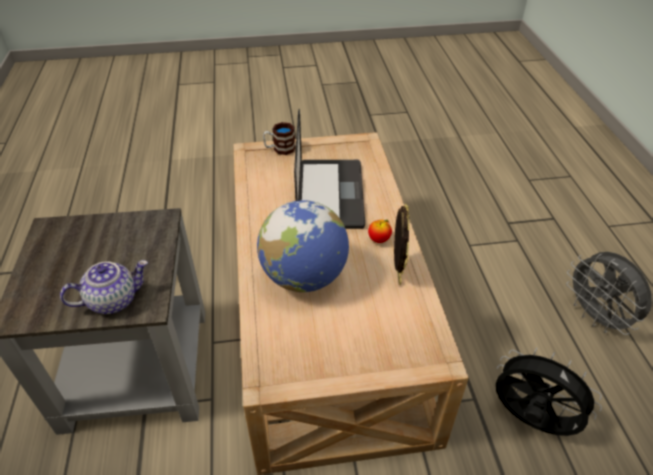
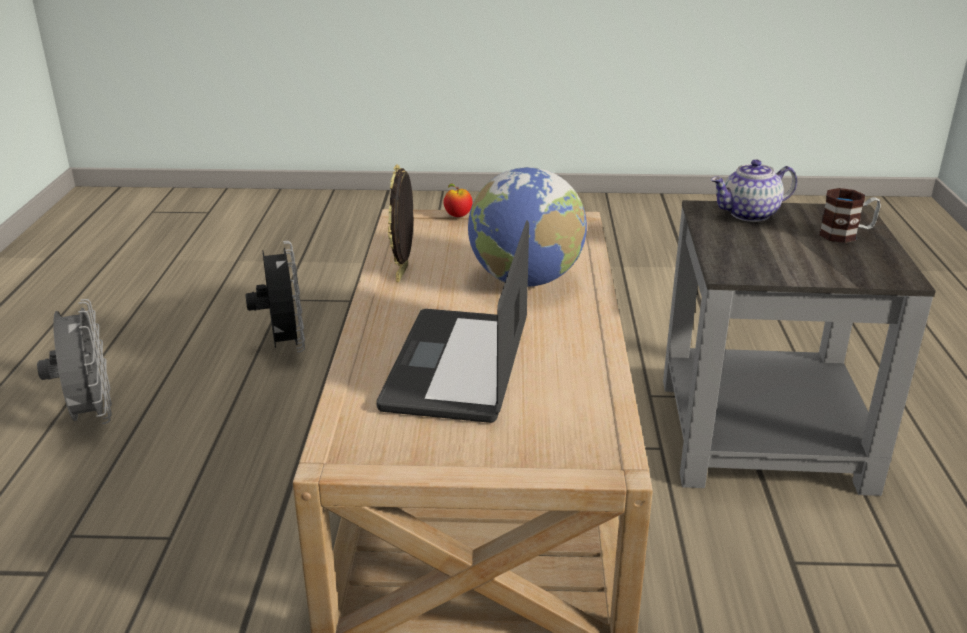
camera: 170 degrees left, 15 degrees down
(279, 149) = (540, 460): mug -> mug (846, 234)
(379, 240) = (407, 305): apple -> apple (458, 216)
(529, 420) = (284, 345): black fan -> black fan turned 150 degrees counterclockwise

